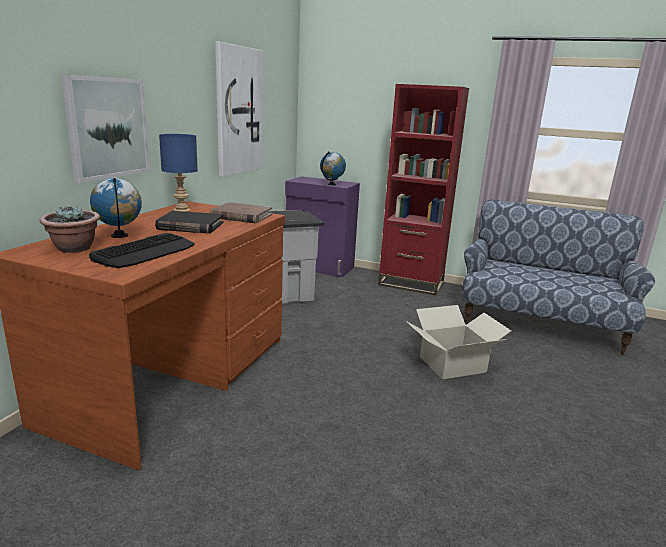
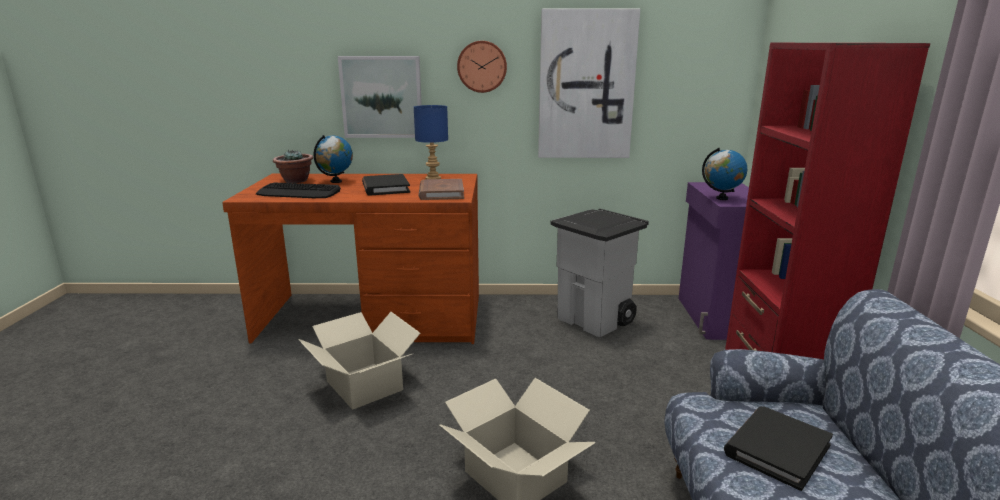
camera: 70 degrees right, 0 degrees up
(182, 93) = (482, 66): none -> wall clock
(307, 402) = (363, 386): none -> cardboard box
(523, 273) = (776, 449): none -> black book

